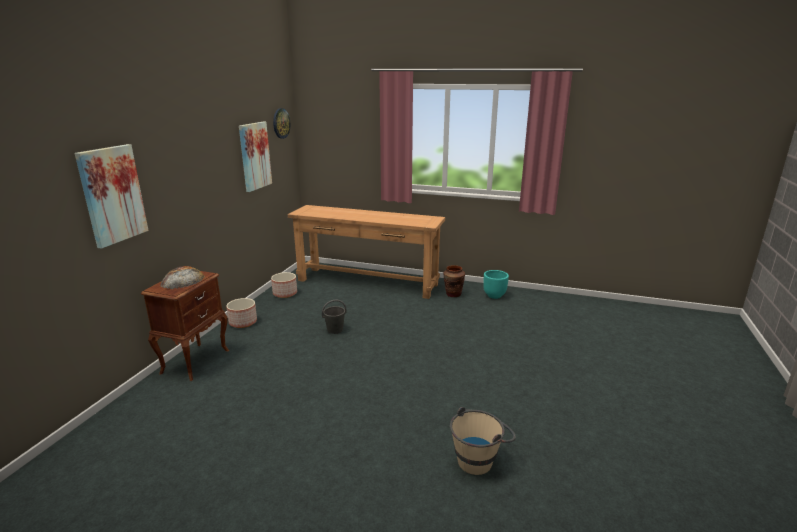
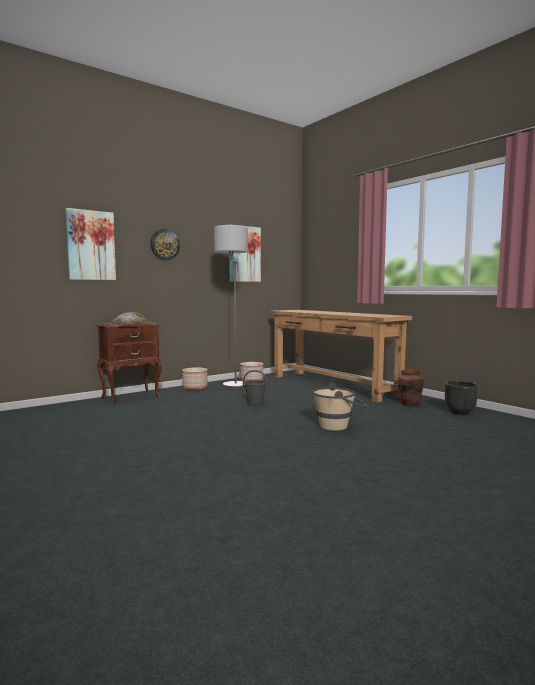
camera: 35 degrees right, 15 degrees down
(281, 123) = (281, 234): wall clock -> wall clock (164, 245)
(284, 312) = (233, 388): none -> grey floor lamp
(480, 458) = (237, 505): beige bucket -> beige bucket (339, 426)
(494, 295) = (460, 412): turquoise planter -> black planter

